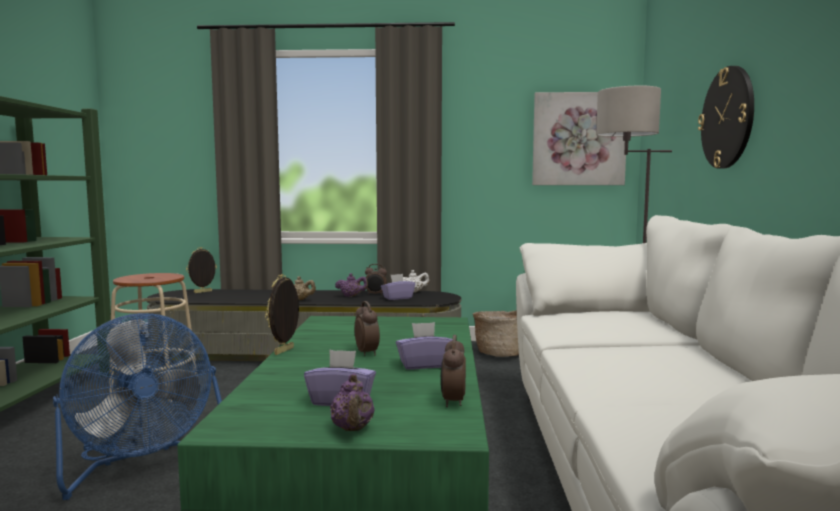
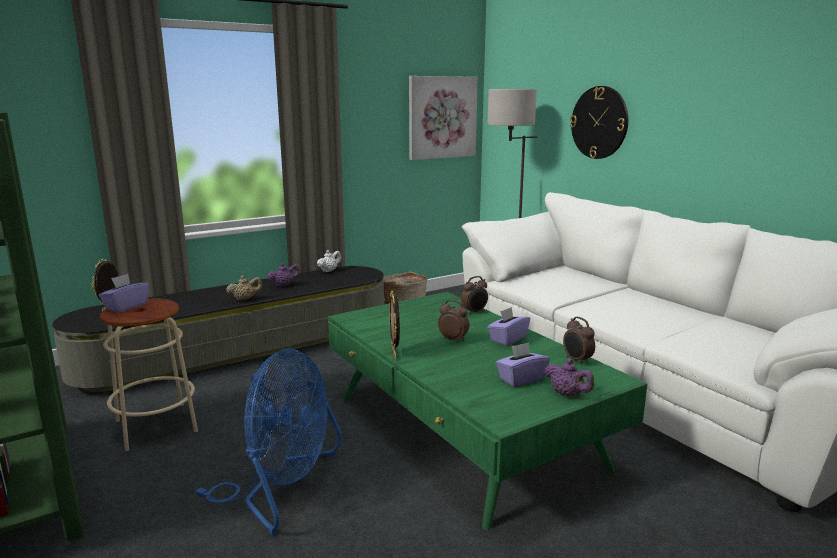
camera: 35 degrees left, 10 degrees up
(375, 294) = (301, 279): alarm clock -> alarm clock (474, 312)
(397, 298) = (329, 279): purple tissue box -> purple tissue box (126, 306)

